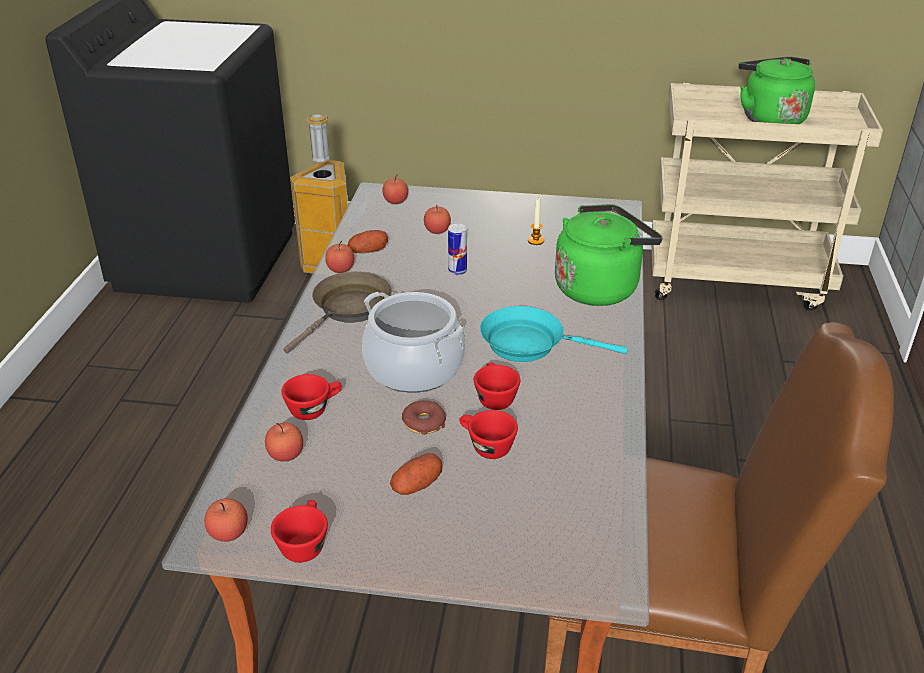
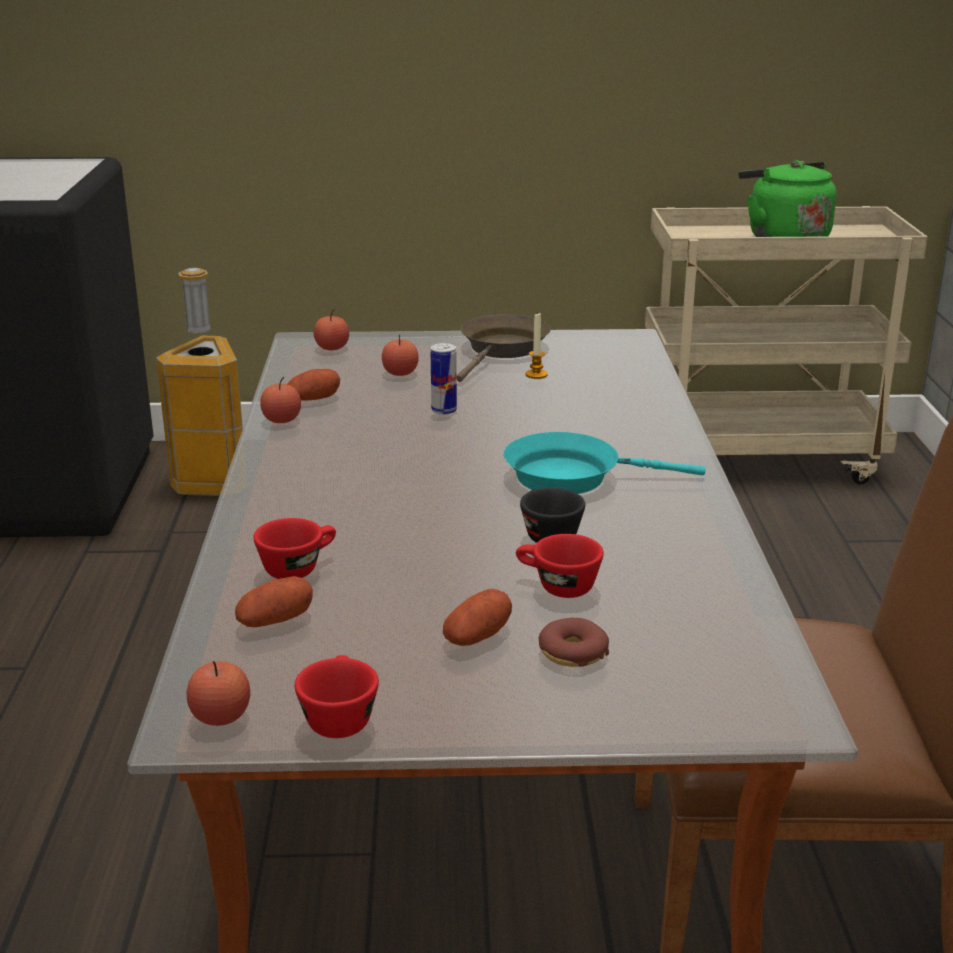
camera: 10 degrees left, 10 degrees down
(286, 454) = (275, 621): apple -> potato
(348, 310) = (308, 461): brown frying pan -> brown frying pan (502, 350)
(414, 367) = (424, 512): cooking pot -> none
(424, 423) = (461, 569): donut -> donut (572, 653)
(494, 397) = (547, 534): red cup -> black cup
(600, 287) = (639, 414): green kettle -> none

